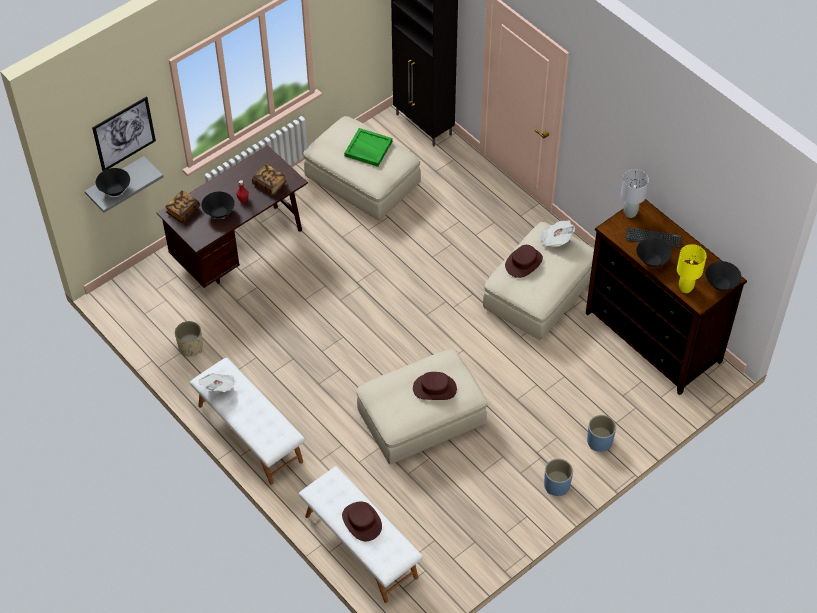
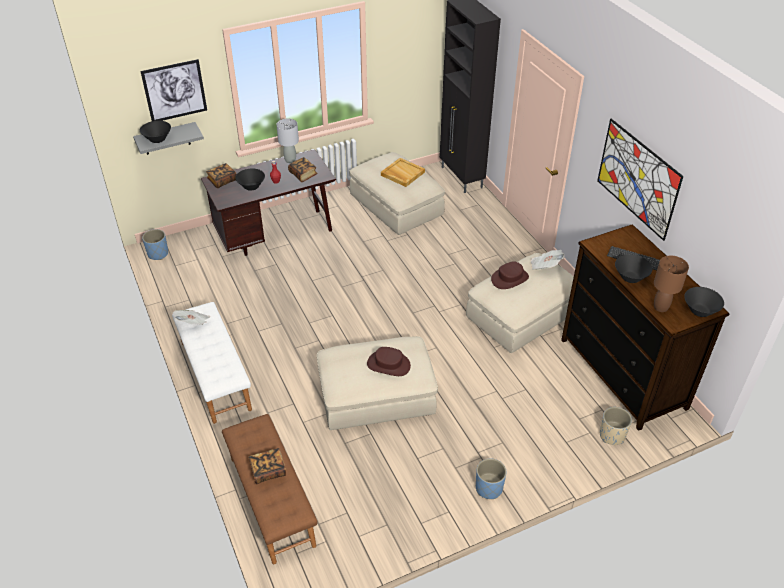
camera: 15 degrees right, 10 degrees down
(191, 347) = (199, 297): beige planter -> beige planter (612, 435)
(360, 546) = (271, 501): white bench -> brown bench
(361, 522) = (268, 471): brown hat -> book
(368, 149) = (402, 174): green tray -> beige tray
(599, 441) = (544, 456): blue planter -> blue planter (158, 254)
(630, 213) = (617, 235): grey table lamp -> grey table lamp (290, 160)
(640, 155) = (637, 178): none -> picture
(685, 288) = (660, 307): yellow table lamp -> brown table lamp

